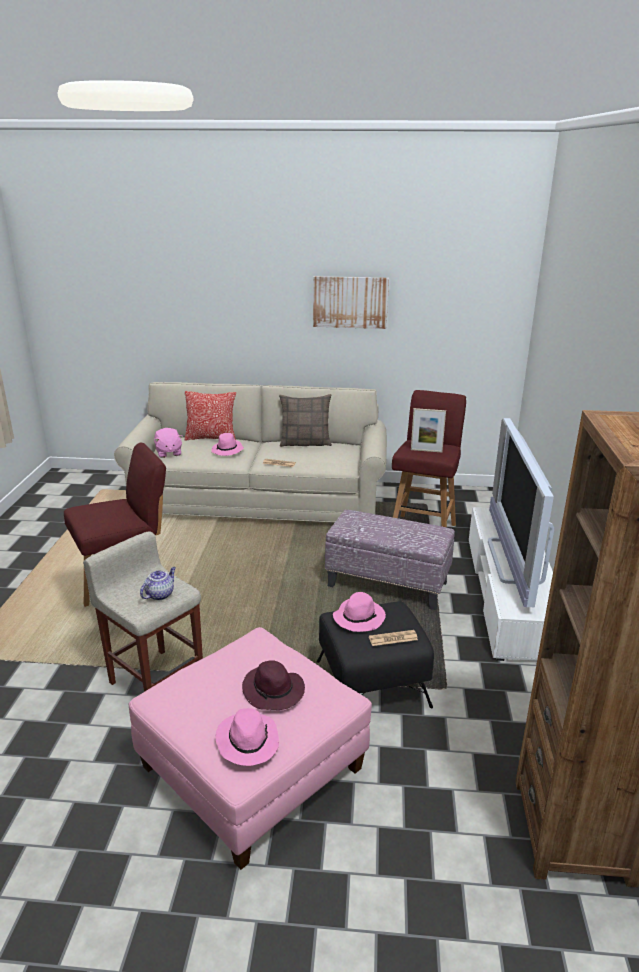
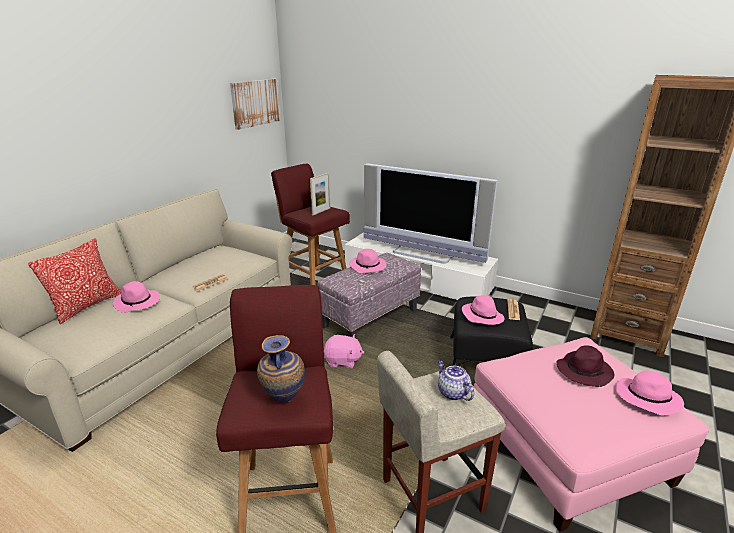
camera: 65 degrees left, 0 degrees up
(93, 517) = (283, 400): none -> vase
(168, 453) = (75, 342): pink plush toy -> pink plush toy (343, 361)
(305, 443) = (187, 261): pillow -> none
(350, 302) = (162, 109): picture -> picture (255, 103)
(396, 524) = (368, 266): none -> pink hat

